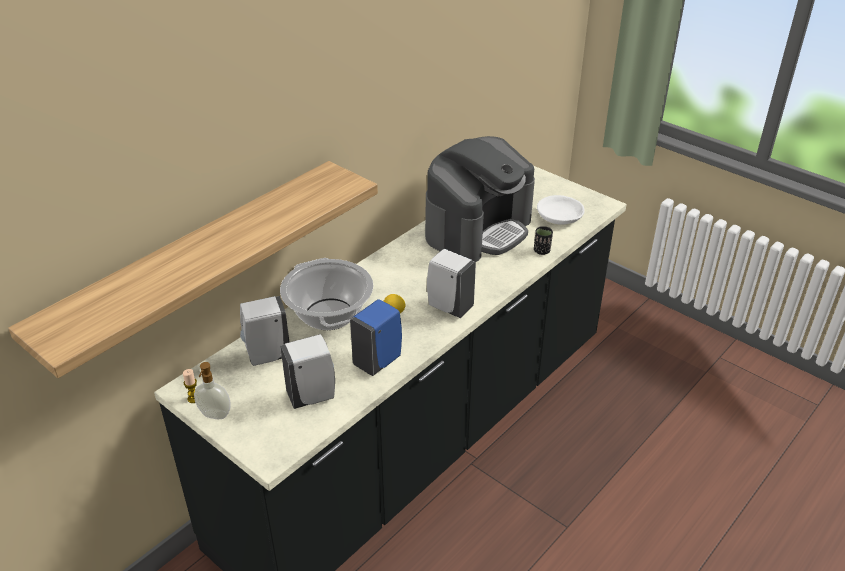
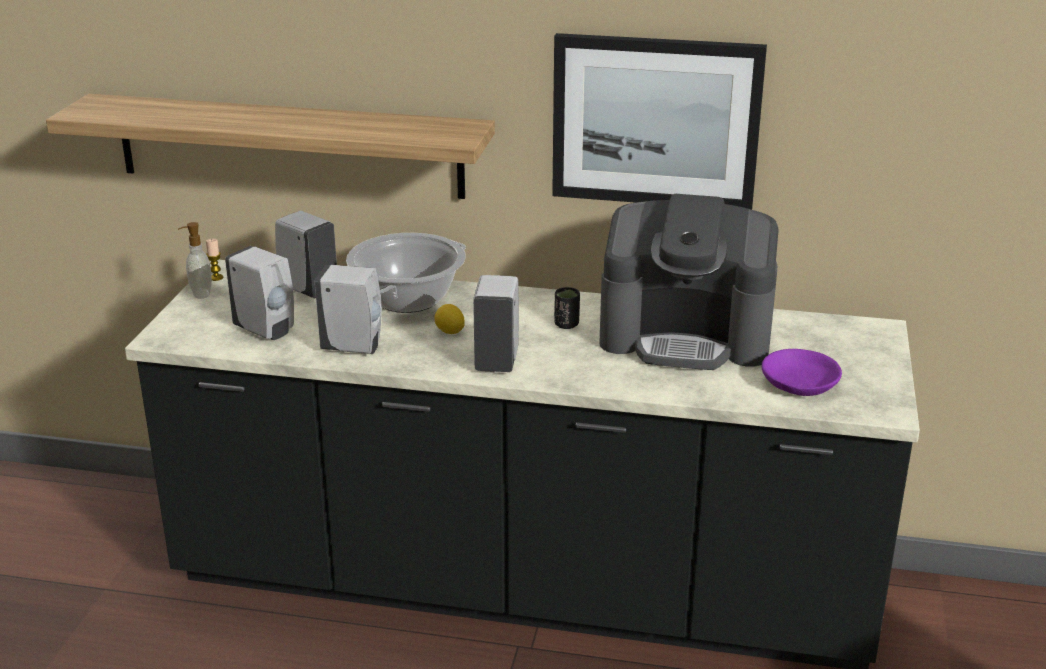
camera: 60 degrees right, 10 degrees down
(378, 361) = (354, 348): blue soap dispenser -> white soap dispenser
(411, 111) = (655, 121): none -> picture
(542, 251) = (695, 391): black cup -> black cup (566, 324)
(560, 217) = (799, 384): white bowl -> purple bowl

